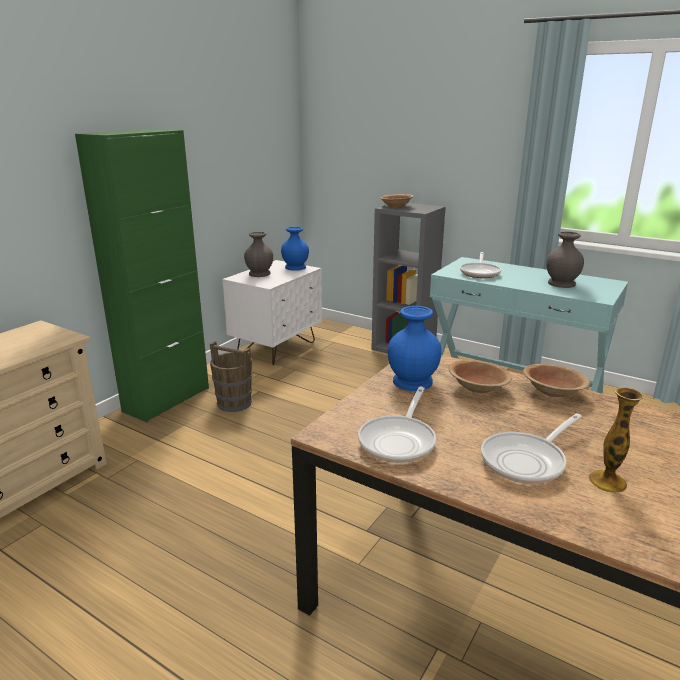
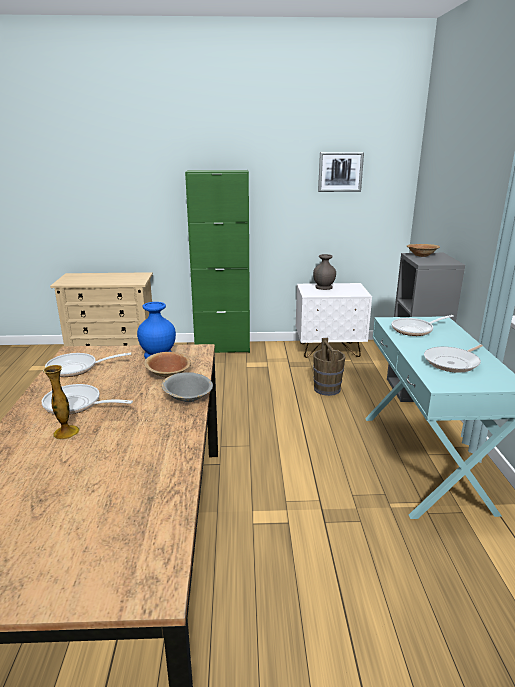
camera: 55 degrees right, 0 degrees up
(234, 403) = (243, 365): brown bucket -> brown bucket (327, 389)
(243, 126) = (340, 172): none -> picture
(296, 267) = (356, 291): blue vase -> none
(553, 392) = (188, 397): brown bowl -> grey bowl
(561, 283) = (453, 362): grey vase -> frying pan

